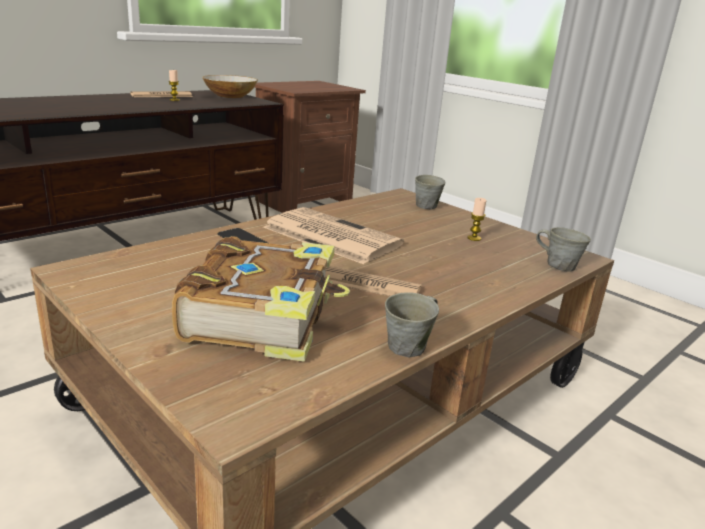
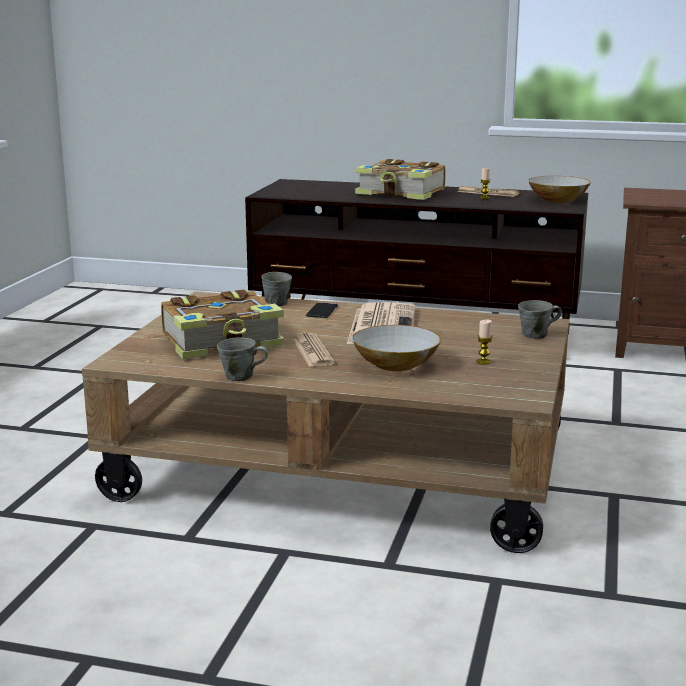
camera: 60 degrees right, 5 degrees down
(90, 103) = (401, 193): none -> book
(447, 266) = (394, 364): none -> bowl
(558, 265) = (481, 395): grey mug -> grey mug (277, 302)

